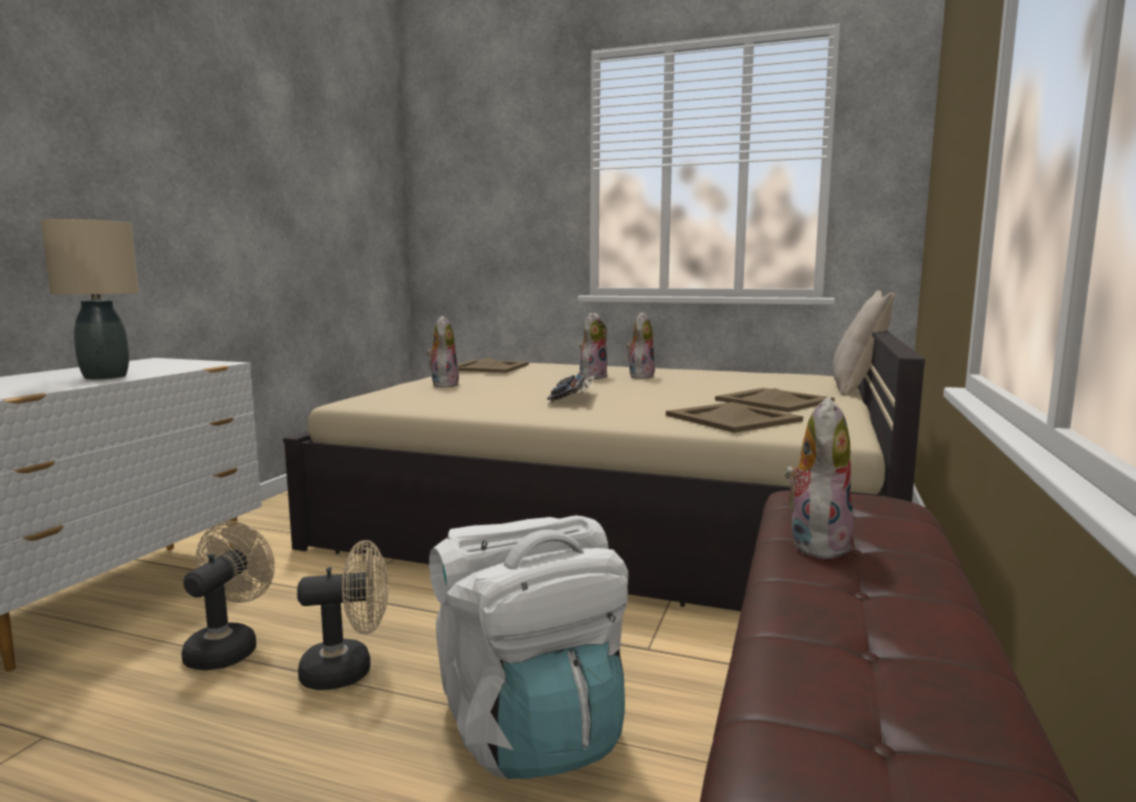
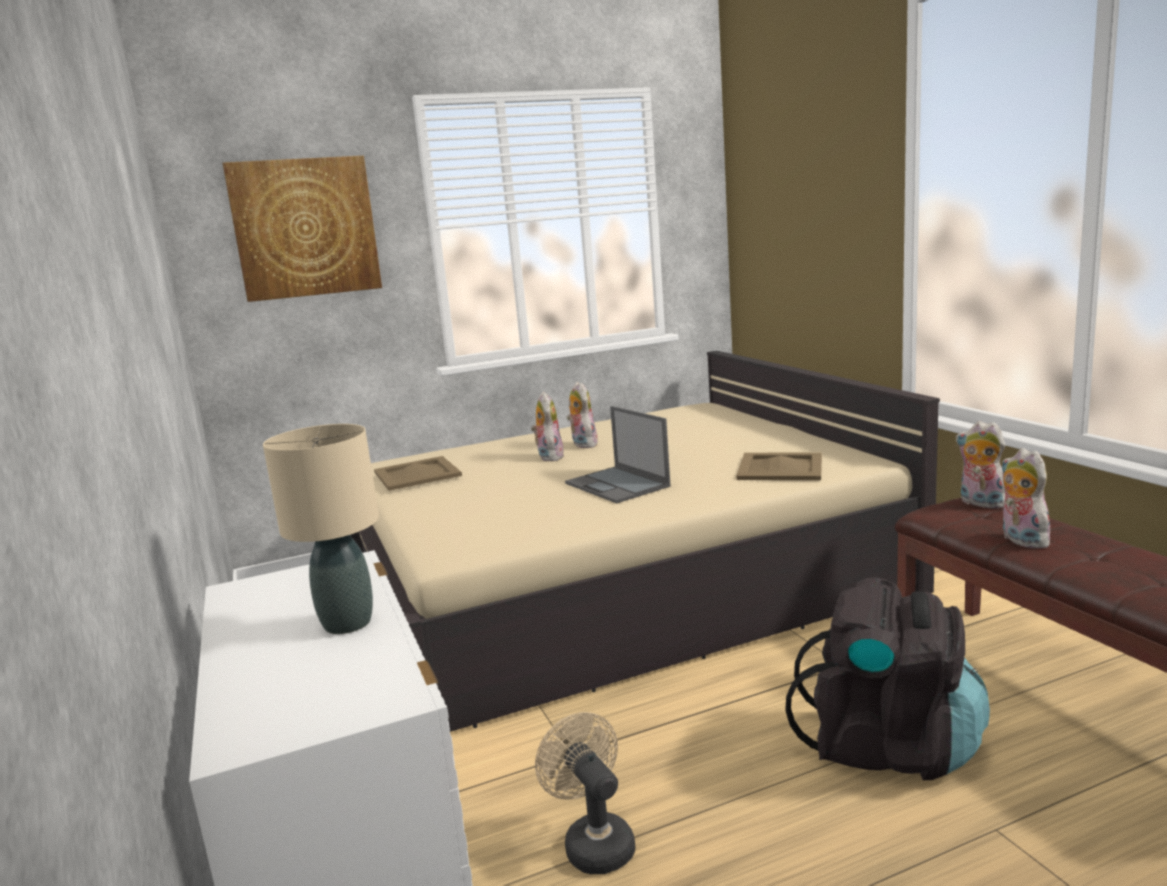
camera: 40 degrees left, 5 degrees up
(348, 670) = (718, 792): beige fan -> none
(443, 385) = (451, 508): plush toy -> plush toy (980, 503)
(494, 165) = (305, 228): none -> picture
(530, 728) = (888, 746): white backpack -> black backpack
(572, 398) = (618, 485): keyboard -> laptop
(773, 401) = (749, 442): beige tray -> none
(857, 388) = (754, 413): beige pillow -> none

